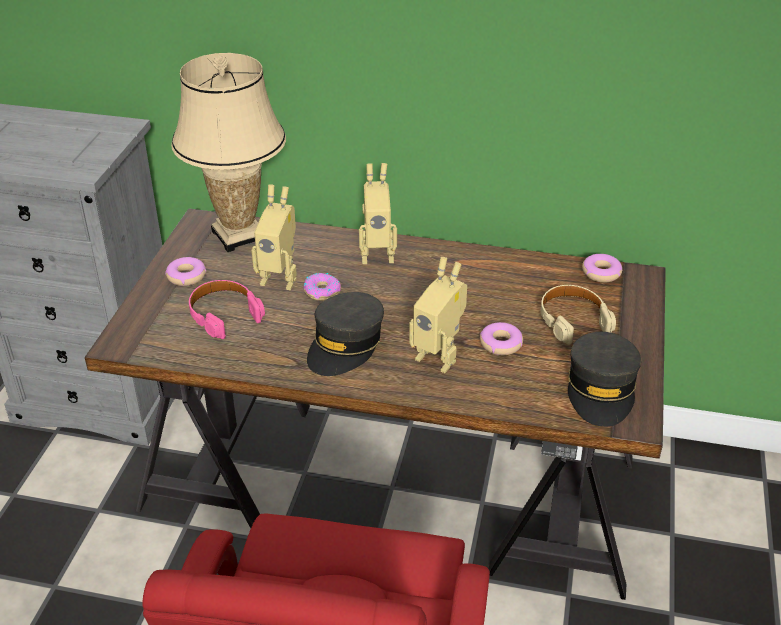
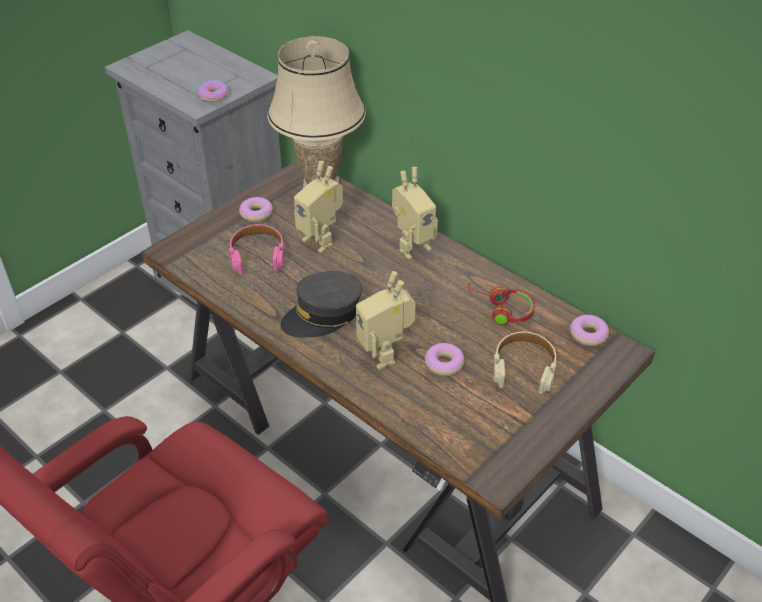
camera: 30 degrees right, 5 degrees up
(322, 291) = (343, 263): donut -> donut (214, 95)
(377, 254) = (411, 247): toy robot -> toy robot turned 60 degrees counterclockwise
(509, 280) = (500, 310): none -> red headphones
(601, 389) = (493, 438): grey cap -> none

